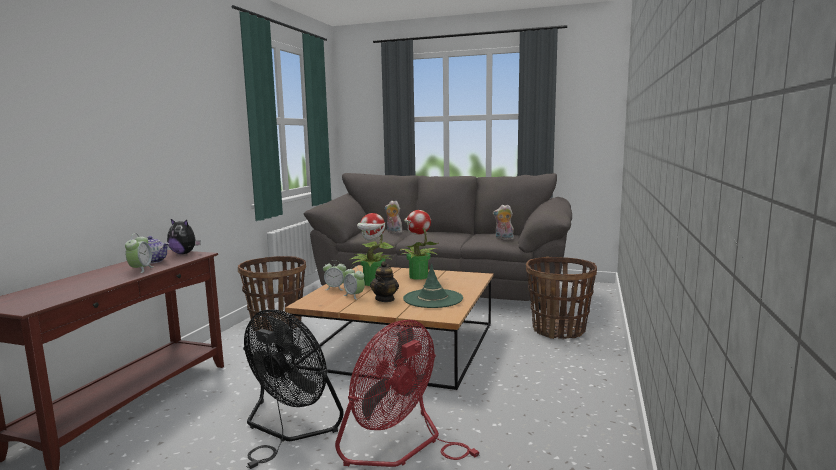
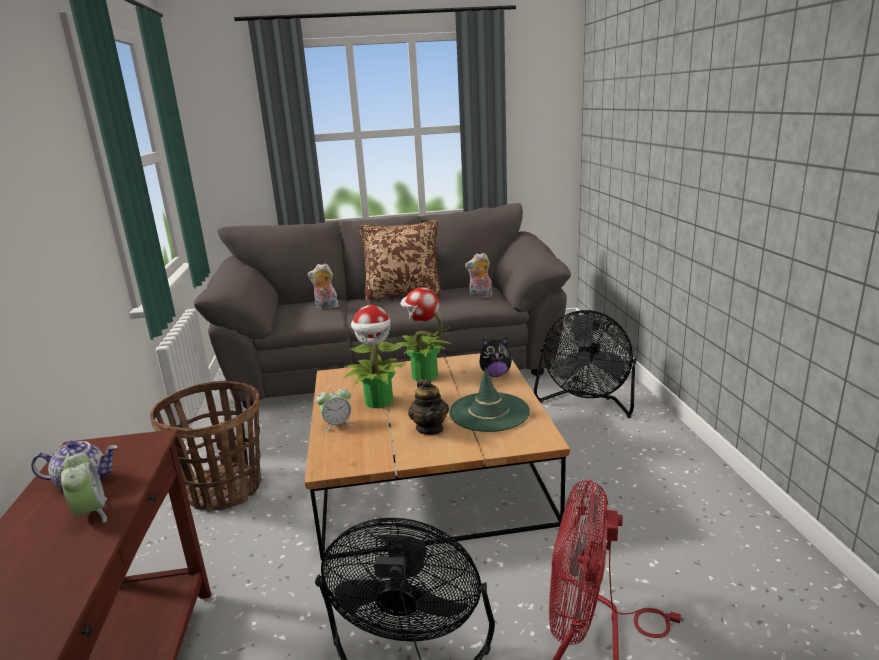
camera: 25 degrees left, 10 degrees up
(184, 253) = (117, 445): plush toy -> plush toy (495, 374)
(354, 296) = (381, 432): alarm clock -> none
(451, 233) = (404, 296): none -> brown pillow
(558, 330) = (583, 401): basket -> black fan

